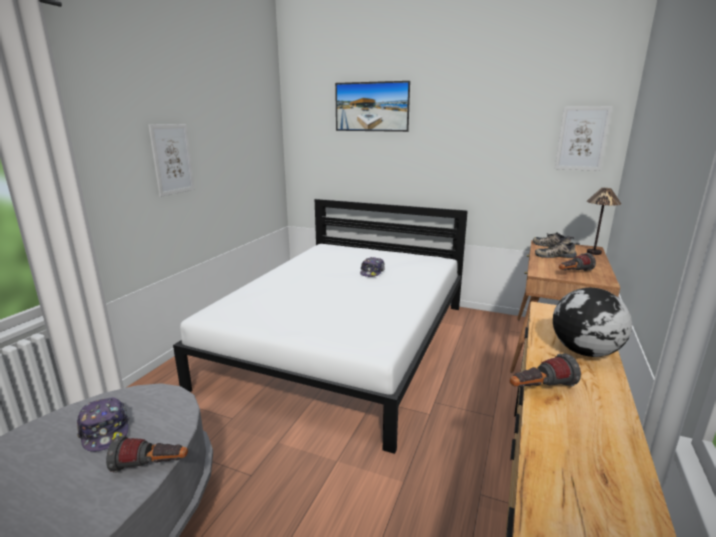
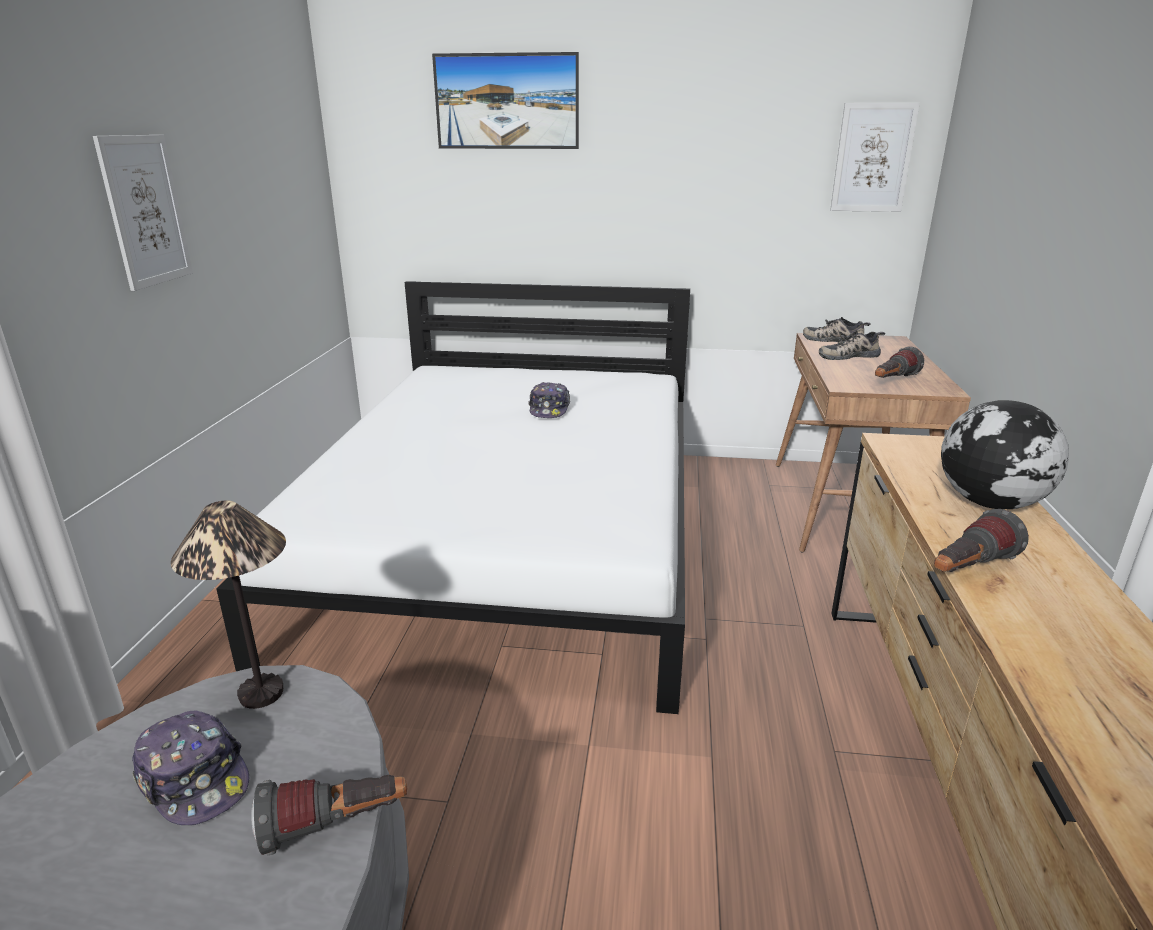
camera: 15 degrees left, 5 degrees up
(594, 253) = (900, 346): table lamp -> table lamp (262, 693)

